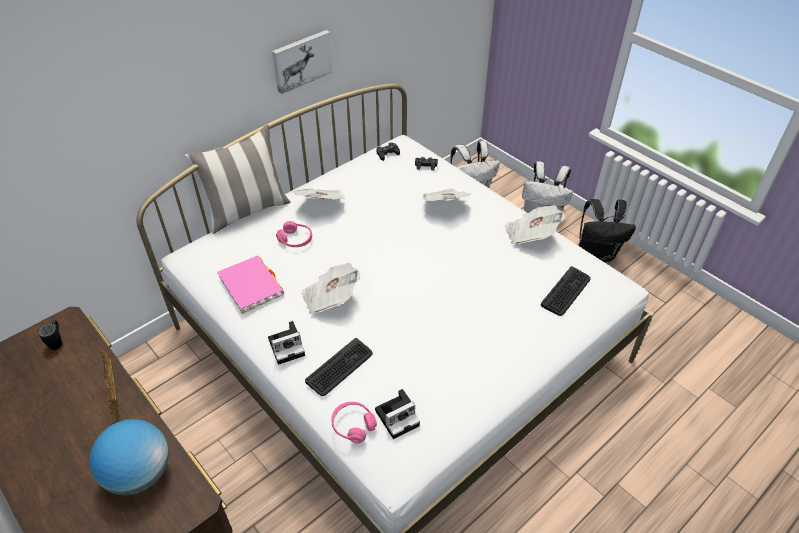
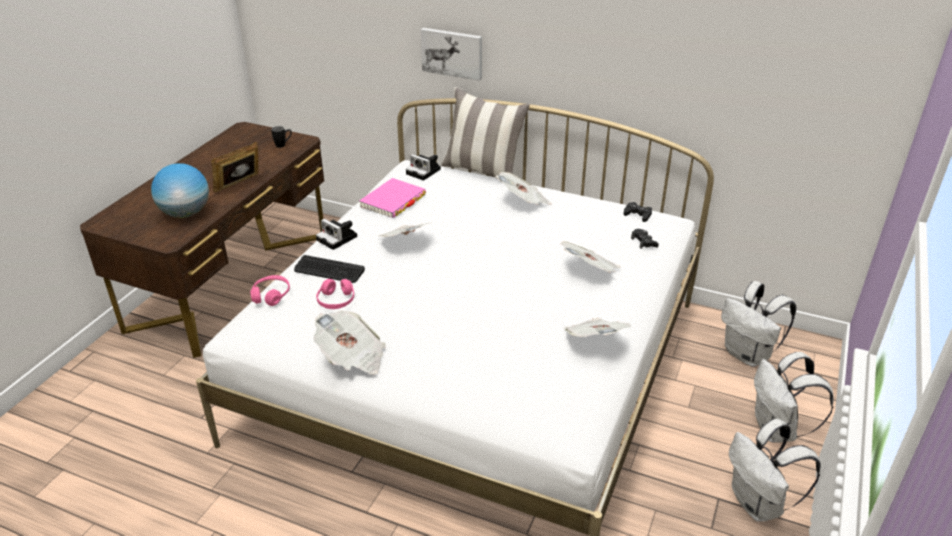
camera: 65 degrees right, 10 degrees down
(295, 240) = (464, 203): pink headphones -> pink headphones (336, 301)
(302, 60) = (590, 66): picture -> picture (452, 53)
(398, 416) = (291, 316): camera -> camera (424, 172)
(484, 384) = (352, 357): none -> newspaper
(566, 291) = (521, 387): keyboard -> none
(596, 254) = (759, 504): black backpack -> white backpack

